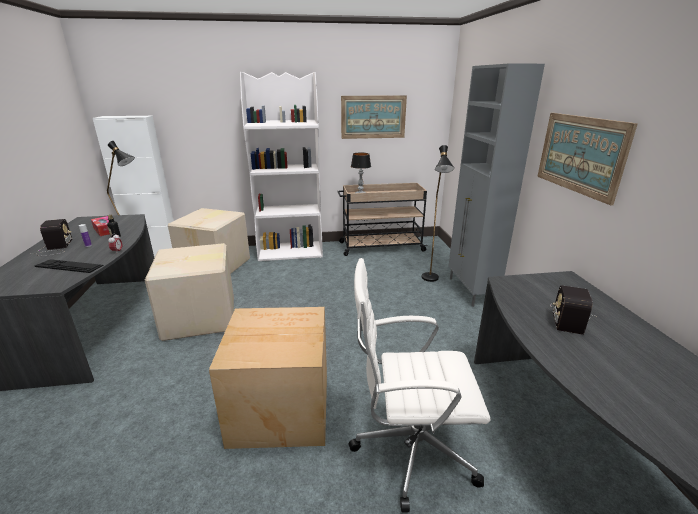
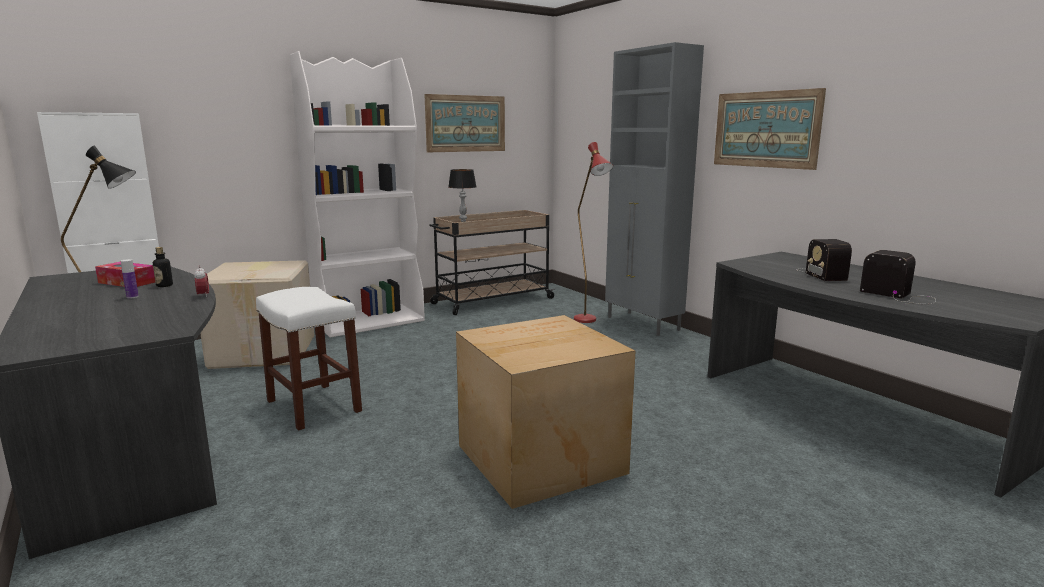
camera: 25 degrees left, 10 degrees down
(55, 248) = (70, 305): radio -> radio (900, 296)
(69, 266) = (146, 315): keyboard -> none
(201, 318) = (315, 406): cardboard box -> white stool
(410, 448) = (718, 452): white office chair -> none
(431, 280) = (589, 322): black floor lamp -> red floor lamp

